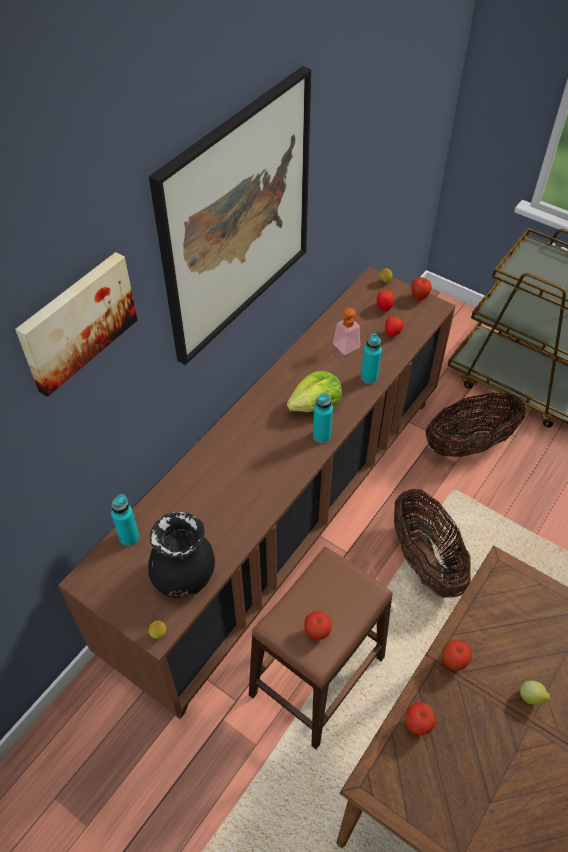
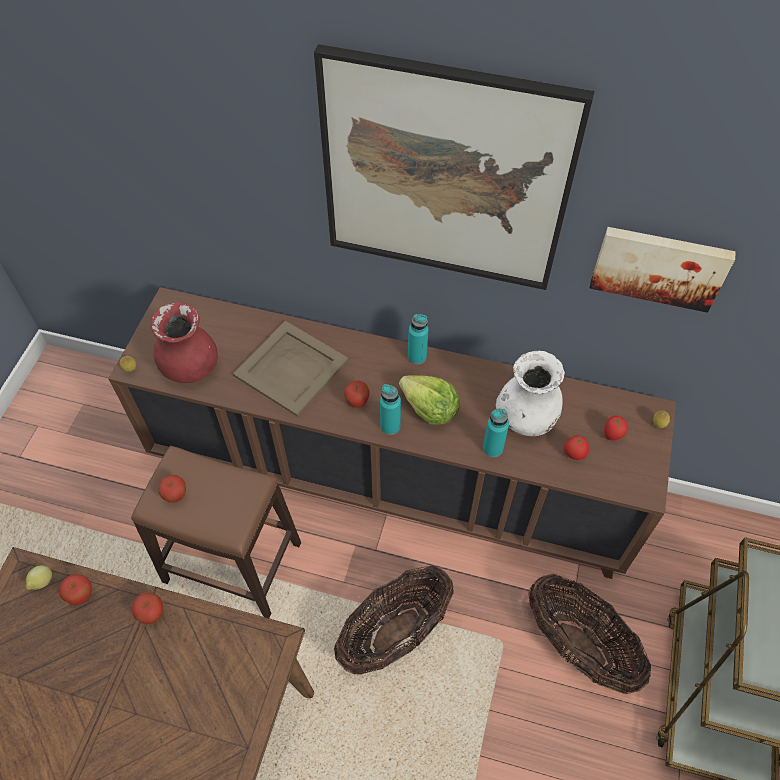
camera: 70 degrees right, 5 degrees up
(76, 321) = (213, 105): picture -> picture (659, 266)
(129, 537) = (218, 315): turquoise bottle -> turquoise bottle (417, 356)
(184, 576) = (190, 368): black vase -> red vase
(226, 490) = (292, 368): none -> beige tray
(349, 349) = (526, 417): soap dispenser -> white vase
(419, 297) = (653, 468): apple -> apple (357, 402)
(531, 697) = (129, 700): lemon -> lemon (42, 583)

